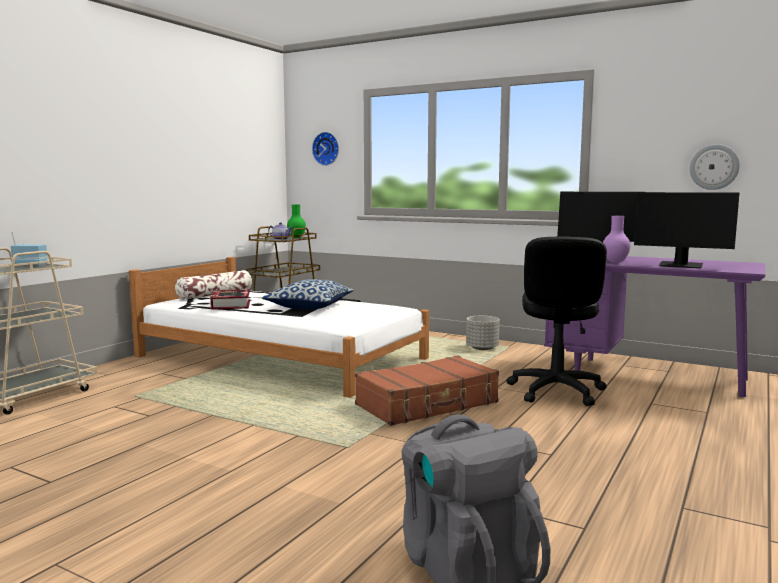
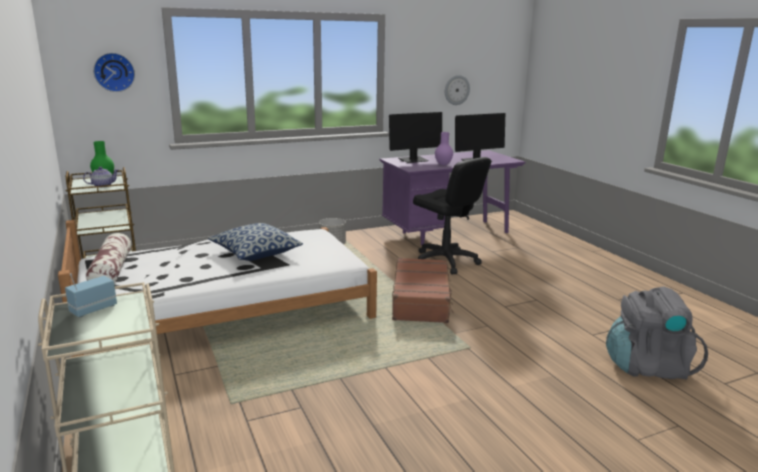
camera: 55 degrees left, 10 degrees up
(230, 305) = (188, 276): book -> none

